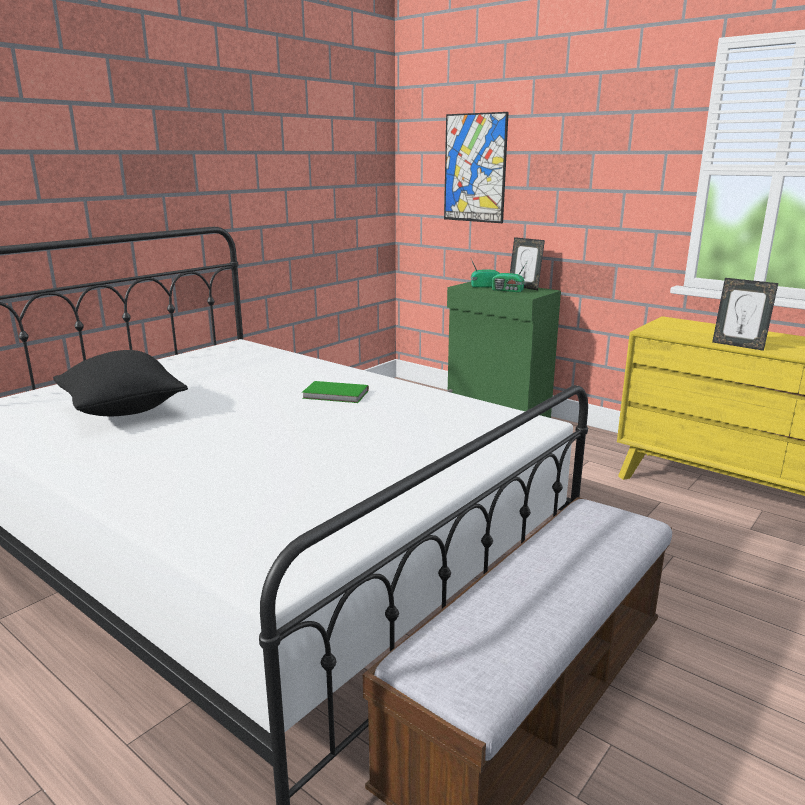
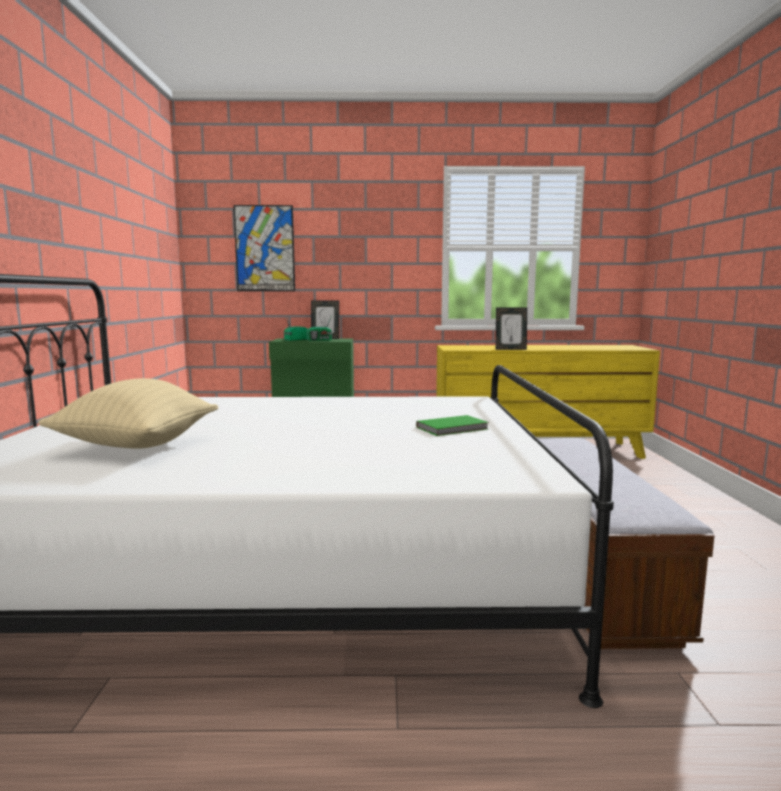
camera: 40 degrees left, 10 degrees down
(123, 411) = (137, 447): black pillow -> beige pillow
(336, 395) = (309, 409): green book -> green book (453, 428)

